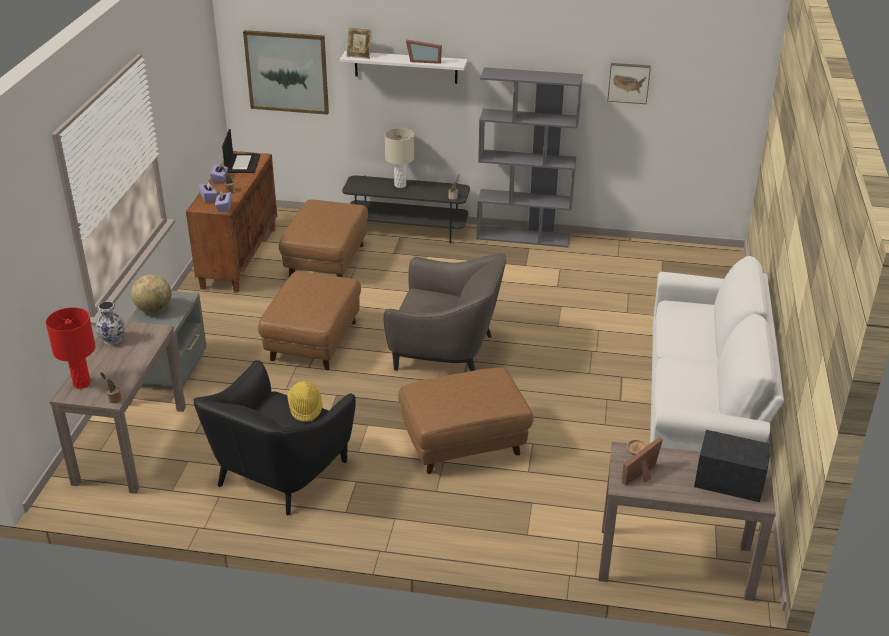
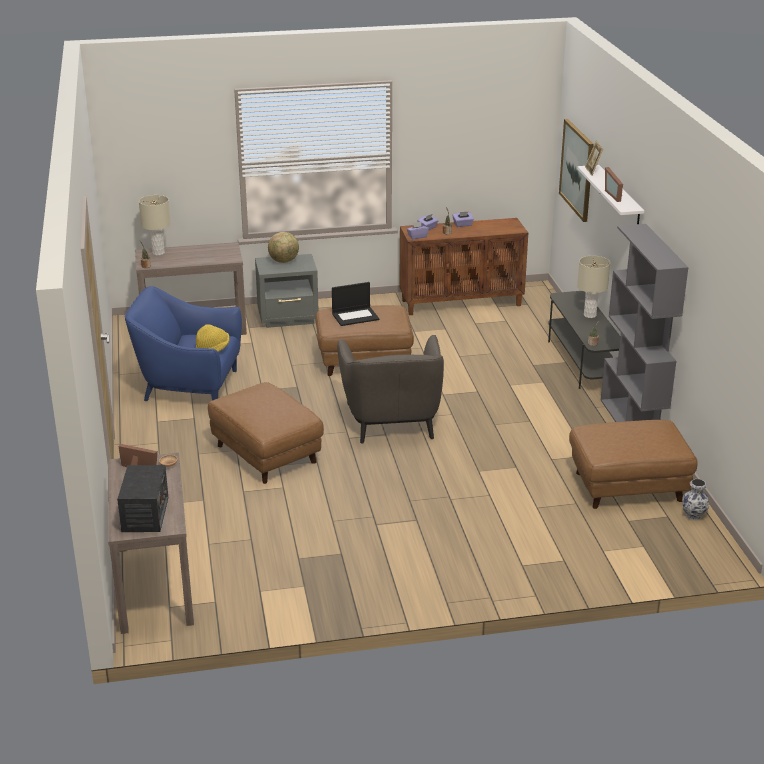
camera: 70 degrees right, 5 degrees down
(82, 383) = (158, 253): red table lamp -> beige table lamp
(112, 340) = (213, 248): vase -> vase (693, 515)
(242, 163) = (498, 226): laptop -> laptop (355, 316)
(279, 473) = (189, 386): black armchair -> blue armchair
(326, 261) = (490, 338): brown ottoman -> brown ottoman (628, 486)
(628, 82) = (714, 297): picture -> none
(702, 408) = (393, 575): white sofa -> none

